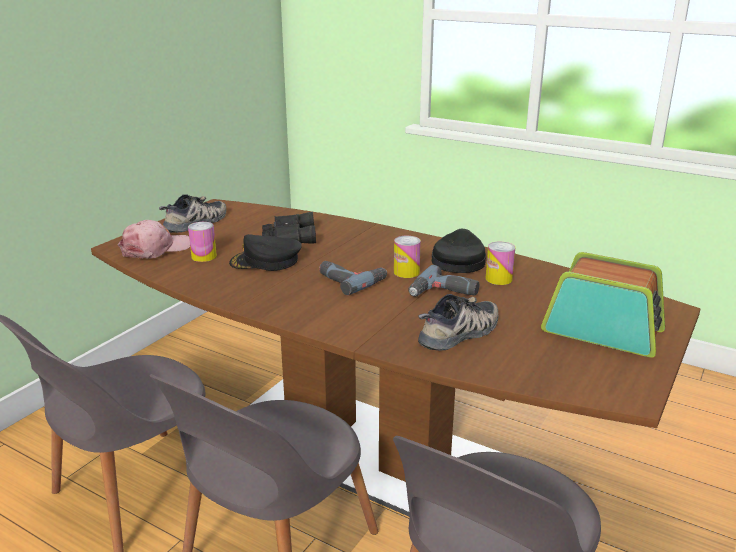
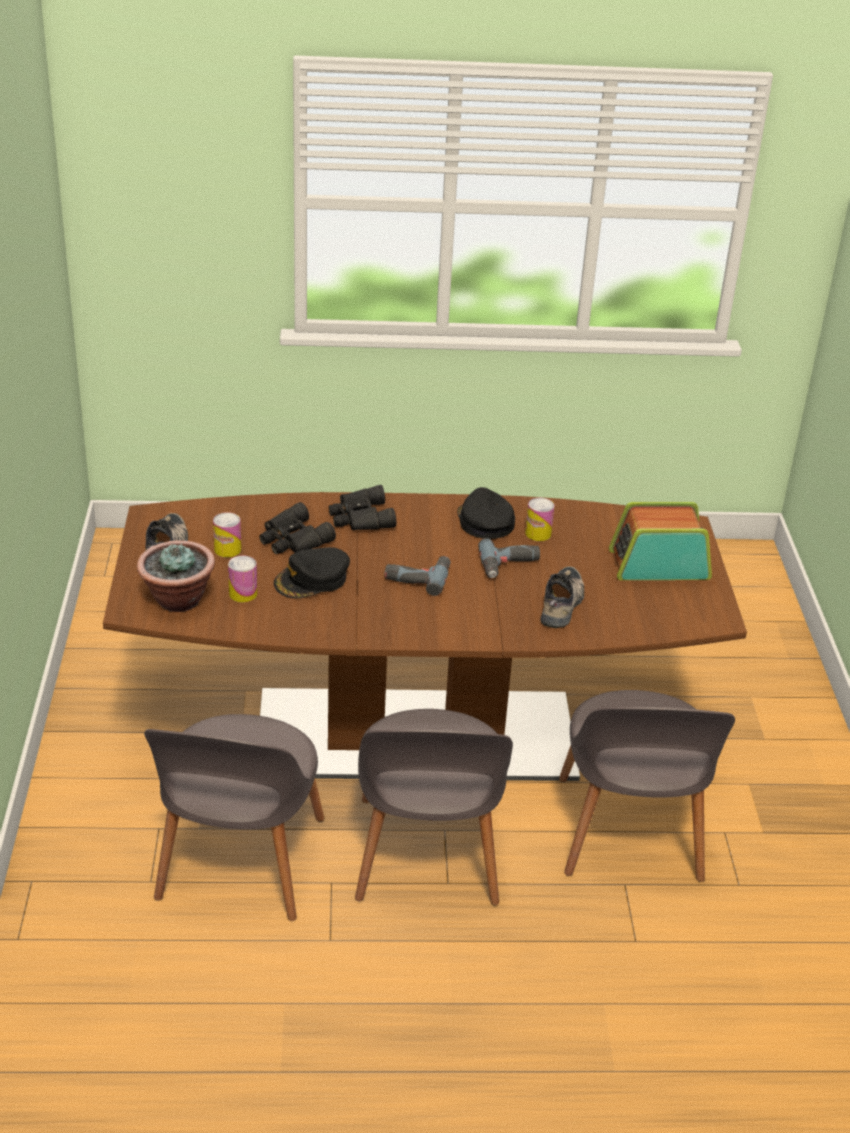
camera: 35 degrees left, 10 degrees up
(156, 249) = (177, 600): pink cap -> potted plant
(357, 236) = (360, 517): none -> black binoculars
(406, 272) = (455, 551): can -> can (227, 549)

